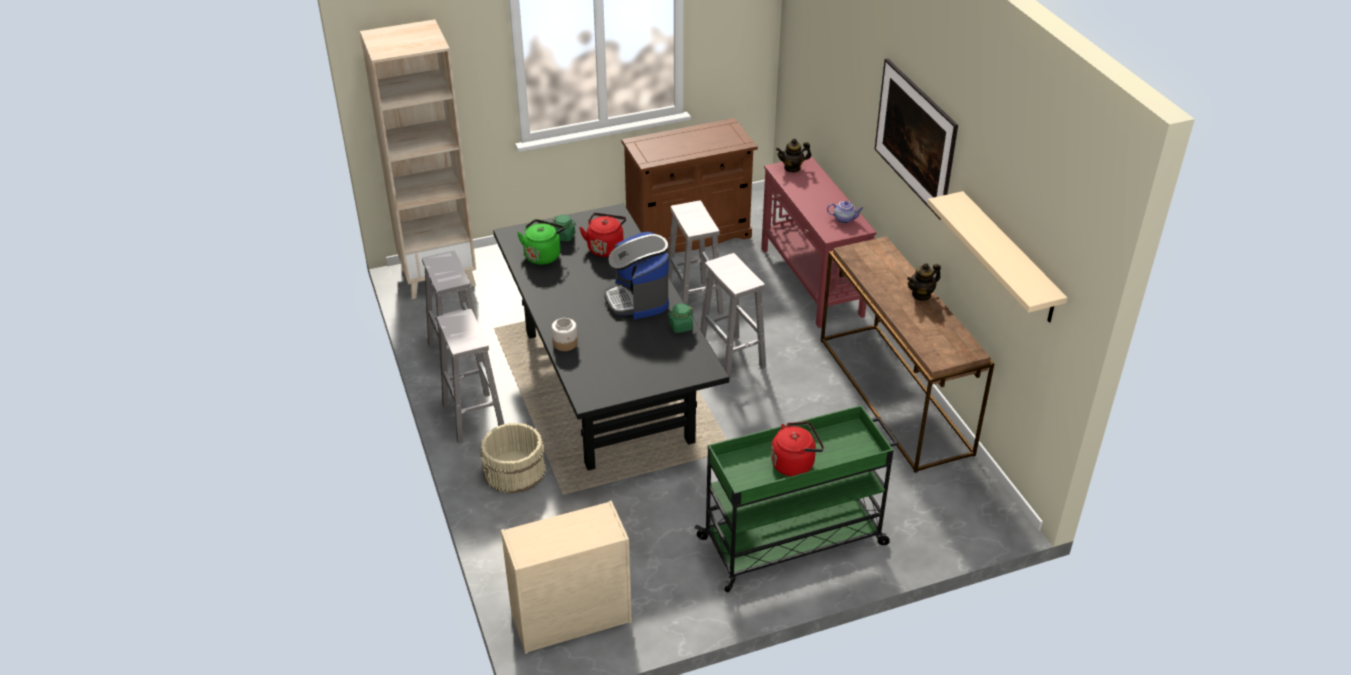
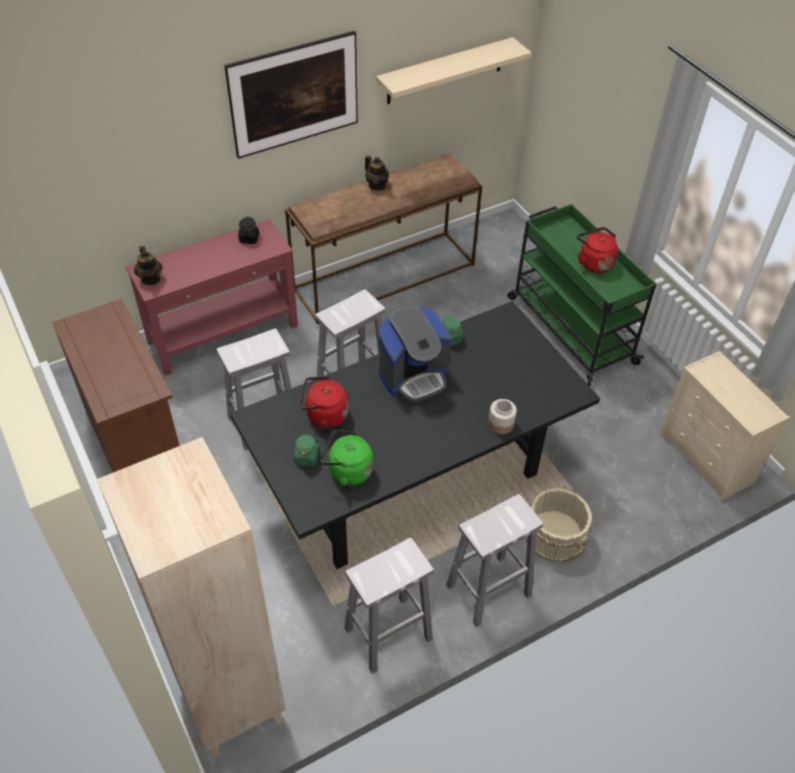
camera: 100 degrees left, 10 degrees up
(844, 219) = (249, 239): teapot -> black jar

